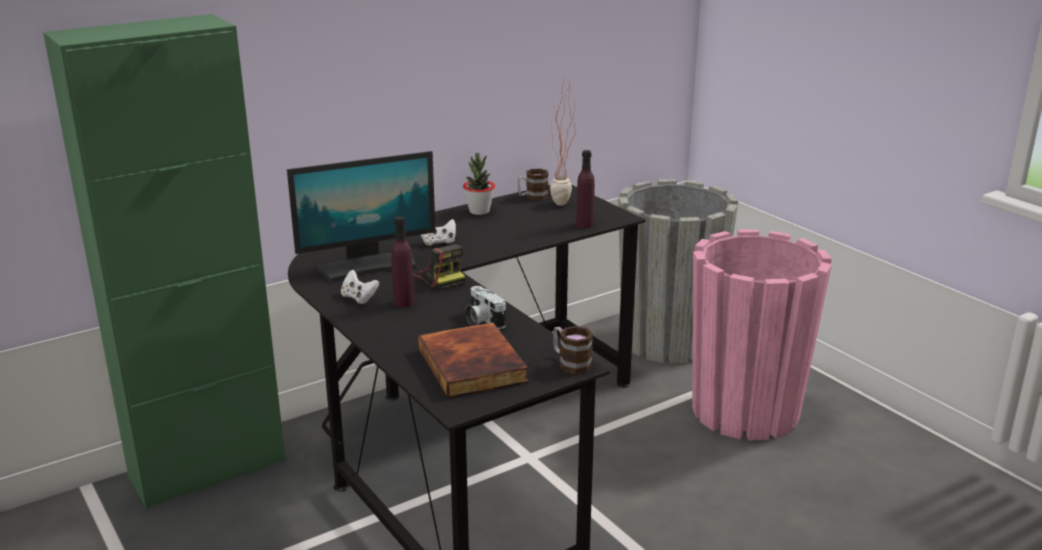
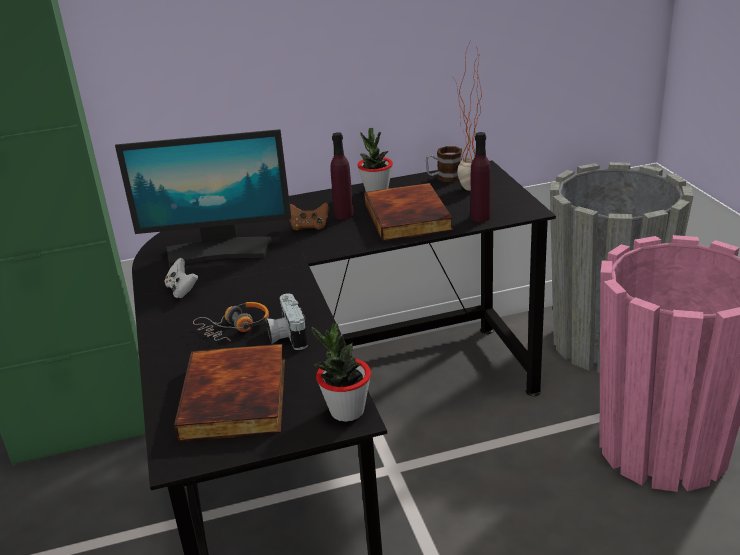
camera: 20 degrees right, 5 degrees up
(403, 302) = (222, 301): purple bottle -> purple bottle (344, 215)
(432, 320) = (235, 328): none -> headphones
(438, 242) = (309, 227): white game controller -> brown game controller
(440, 277) = (281, 272): camera -> none
(523, 228) = (409, 217): none -> book
(570, 363) = (346, 411): mug -> potted plant

